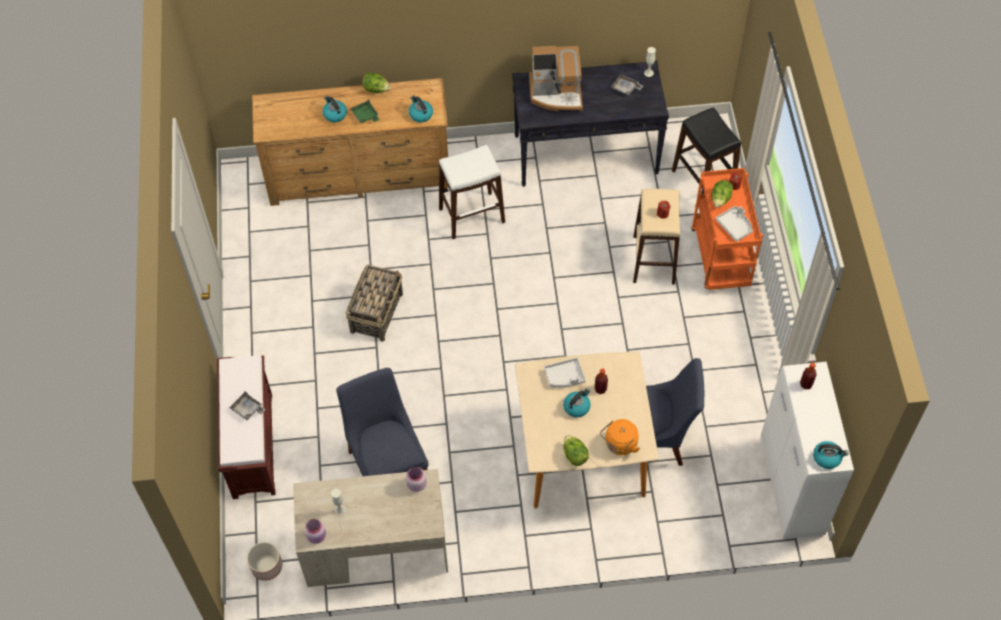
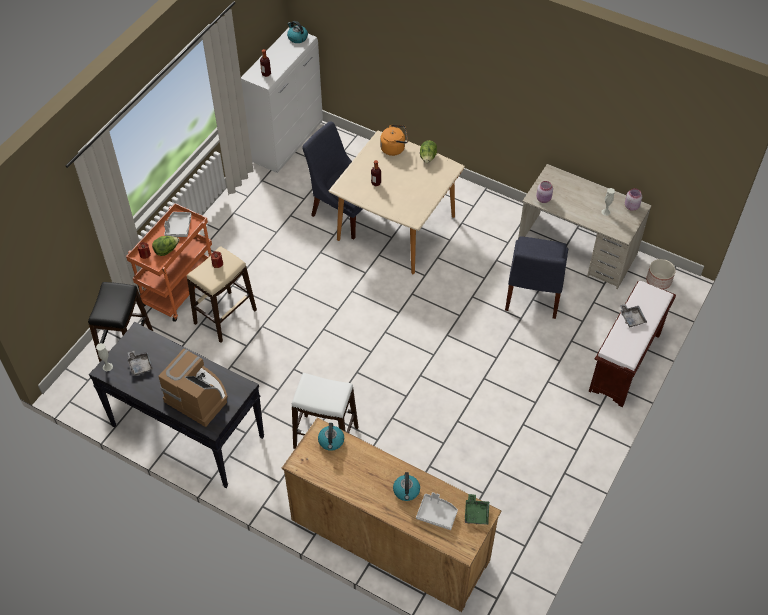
camera: 145 degrees left, 5 degrees down
(365, 116) = (380, 471): green tray -> green tray (476, 513)
(376, 89) = (349, 493): lettuce -> none
(377, 312) = (464, 404): basket -> none
(564, 377) = (392, 202): grey tray -> grey tray (437, 514)
(577, 407) = (401, 182): kettle -> none

